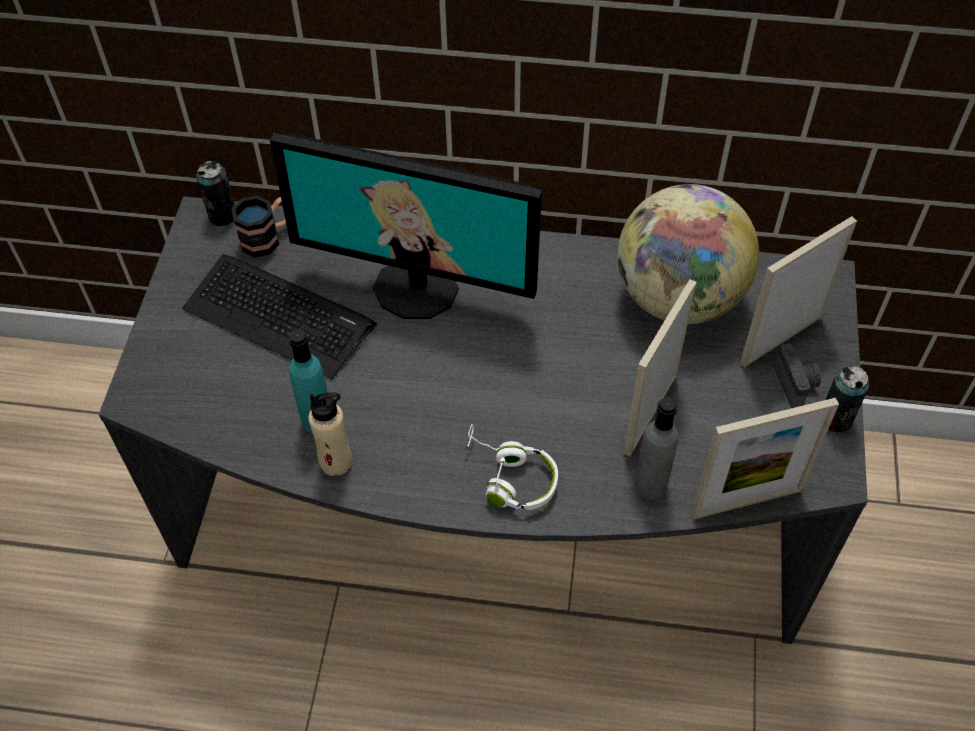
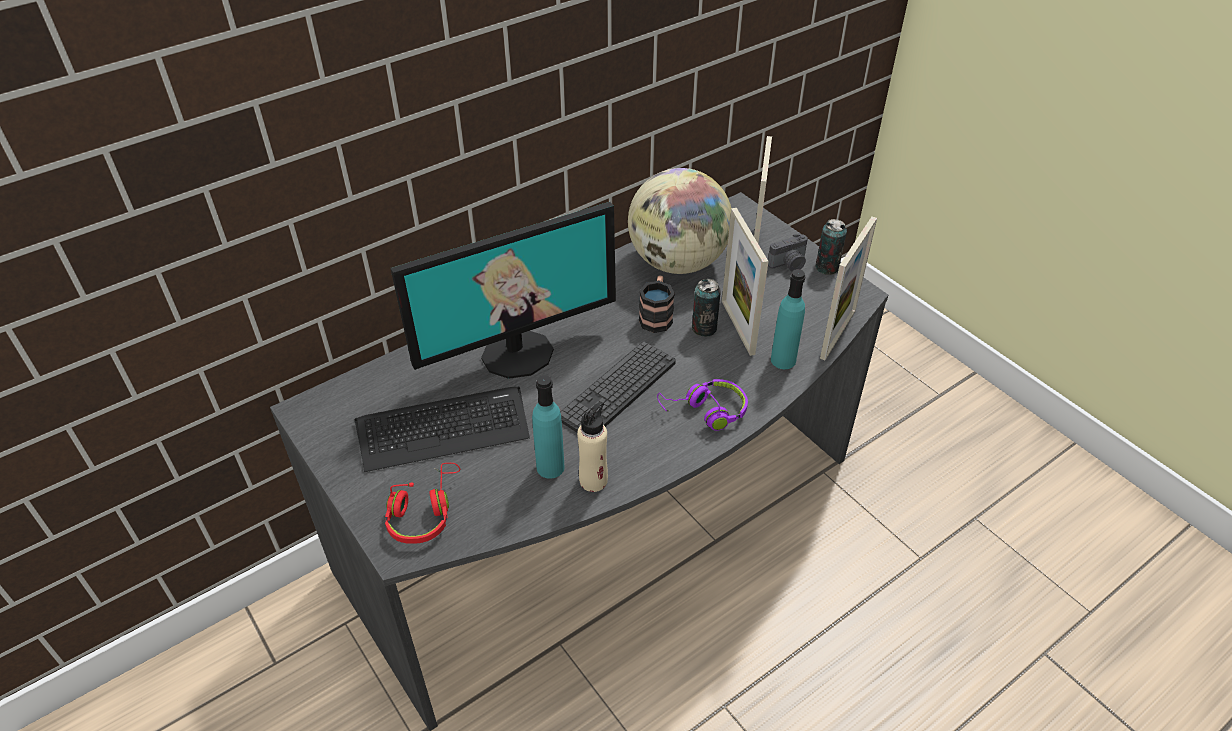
camera: 45 degrees left, 10 degrees down
(184, 380) = (424, 512): none -> red headphones
(222, 215) = (319, 399): can -> can (704, 328)
(267, 237) = (373, 390): mug -> mug (656, 316)
(458, 391) = (617, 390): none -> keyboard
(509, 477) = (706, 411): white headphones -> purple headphones
(650, 485) = (783, 360): grey bottle -> turquoise bottle
(796, 384) = (789, 264): camera -> camera turned 120 degrees clockwise

